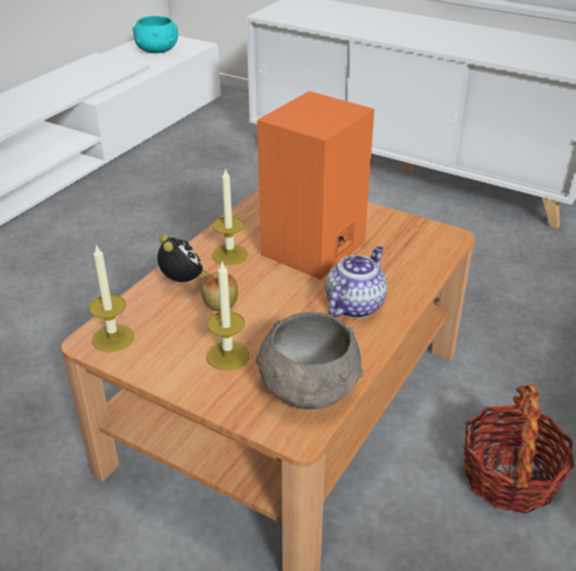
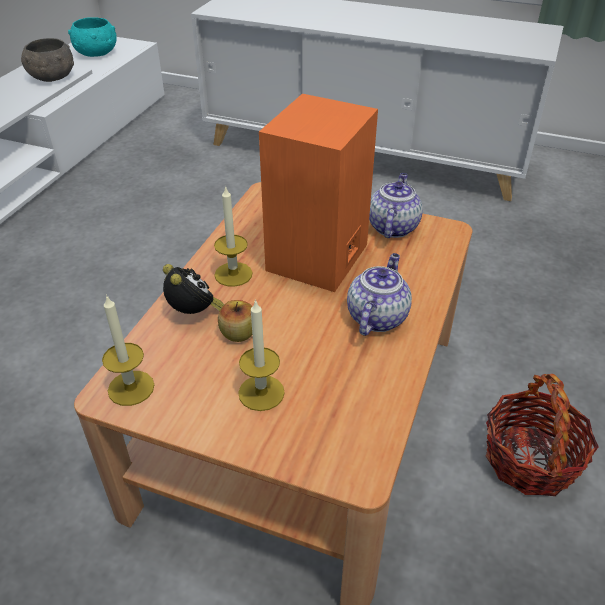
camera: 10 degrees left, 5 degrees up
(308, 389) = (356, 421): grey bowl -> grey bowl (52, 78)
(395, 228) = (392, 227): none -> teapot

